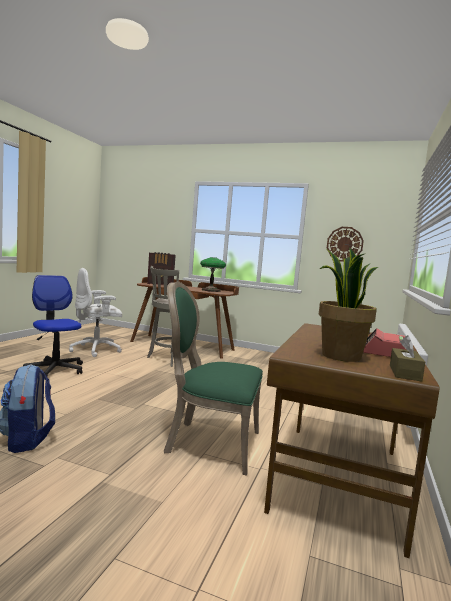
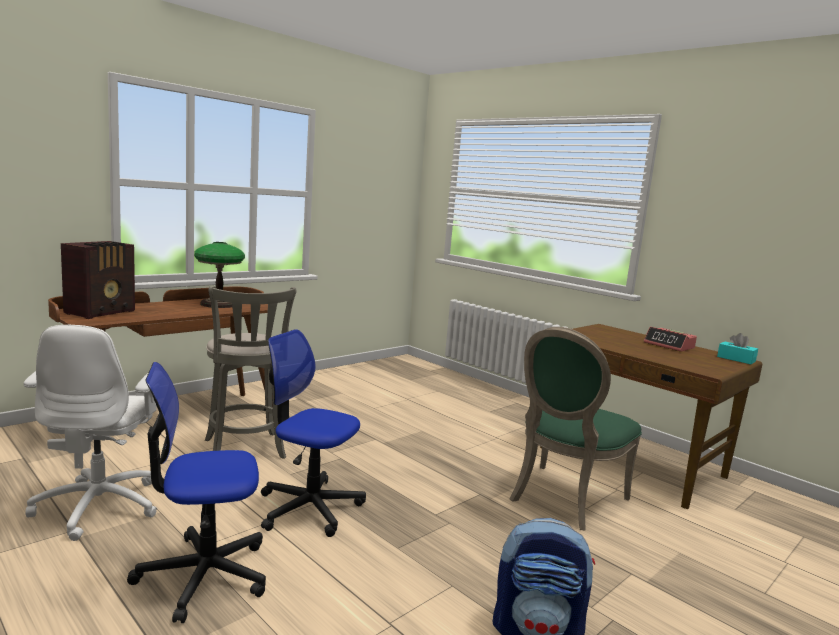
camera: 65 degrees left, 5 degrees up
(124, 377) = (309, 507): none -> office chair
(340, 356) = (699, 360): potted plant -> none
(344, 244) = (359, 203): wall clock -> none
(404, 373) = (736, 359): brown tissue box -> turquoise tissue box

